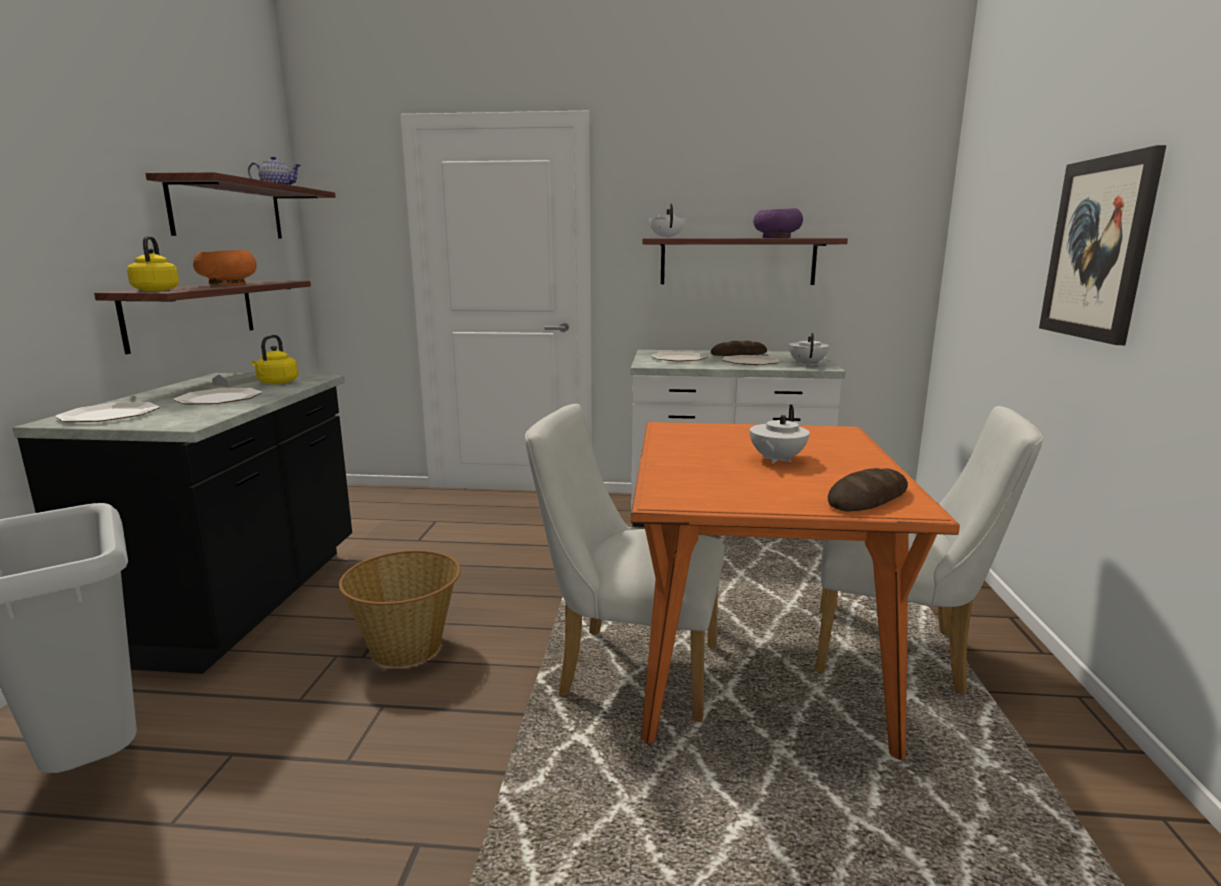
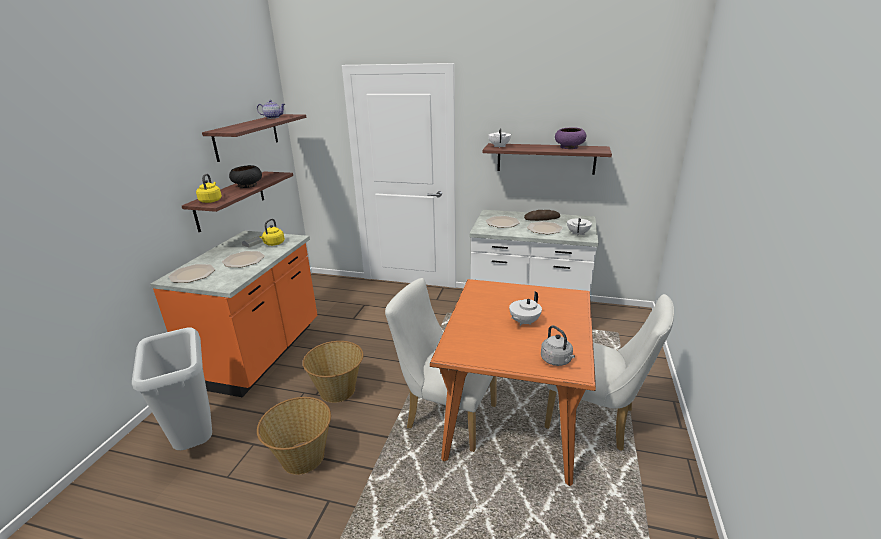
camera: 10 degrees right, 10 degrees up
(227, 285) = (247, 186): orange bowl -> black bowl
(240, 601) = (261, 354): black counter -> orange counter
(346, 768) = (302, 457): none -> basket
(868, 498) = (557, 361): bread -> grey kettle
(1098, 249) = (734, 208): picture -> none

